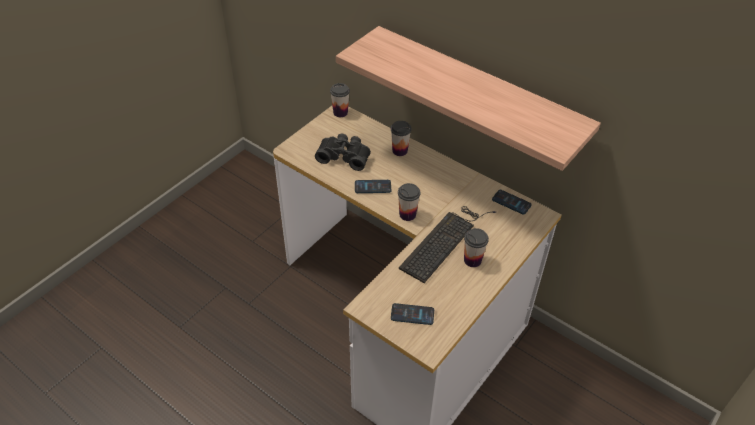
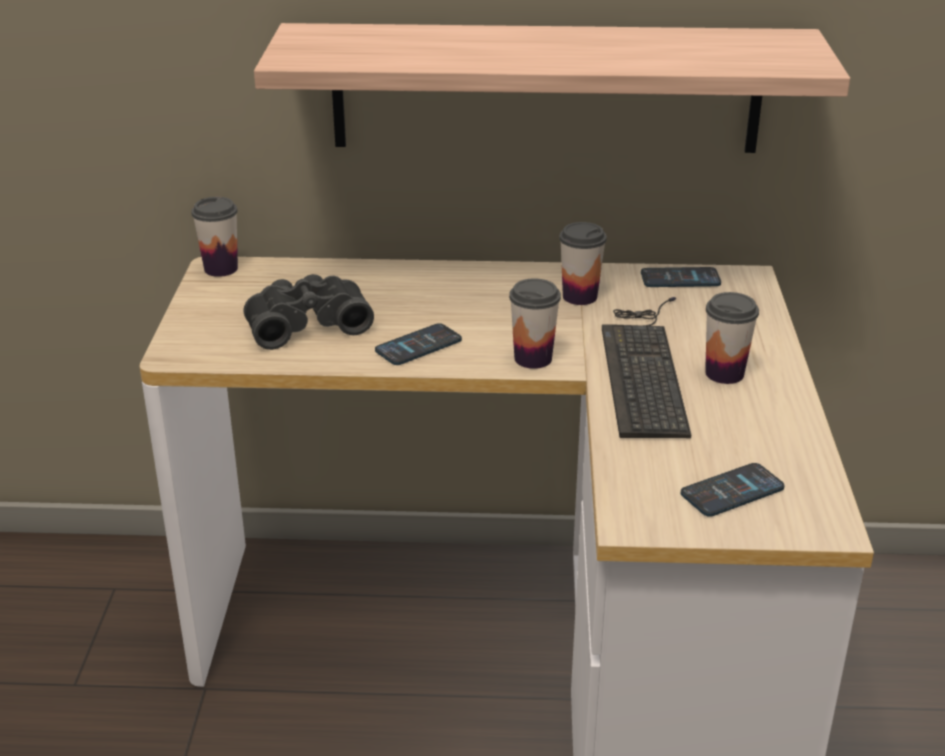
camera: 35 degrees left, 15 degrees down
(400, 151) = (404, 281): cup -> cup (580, 296)

